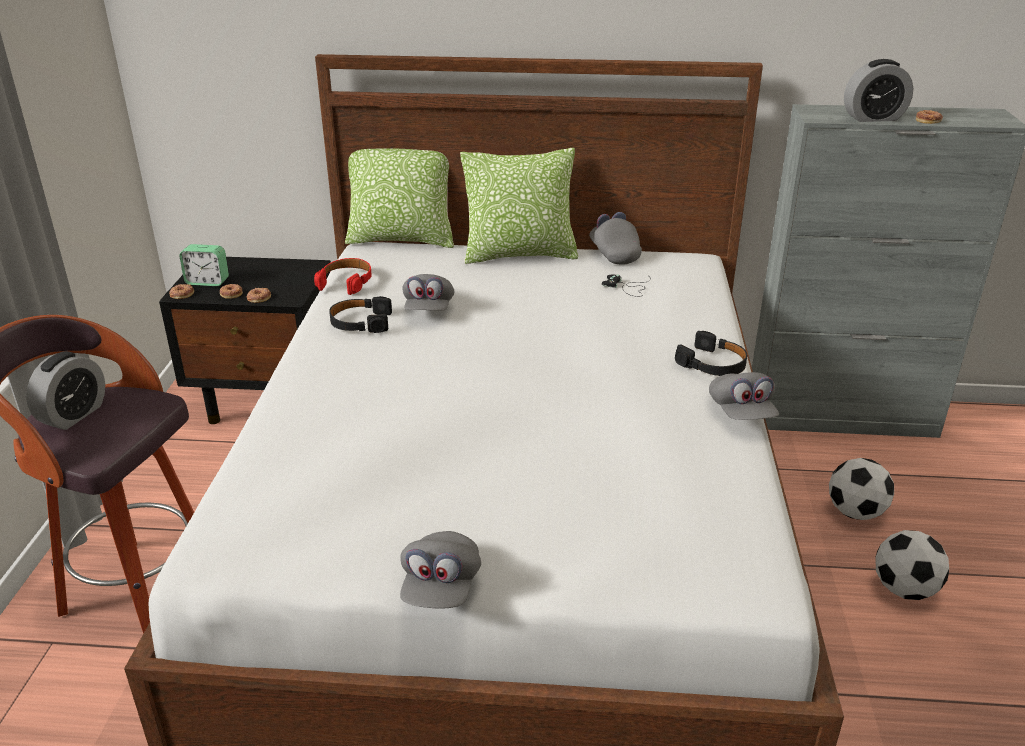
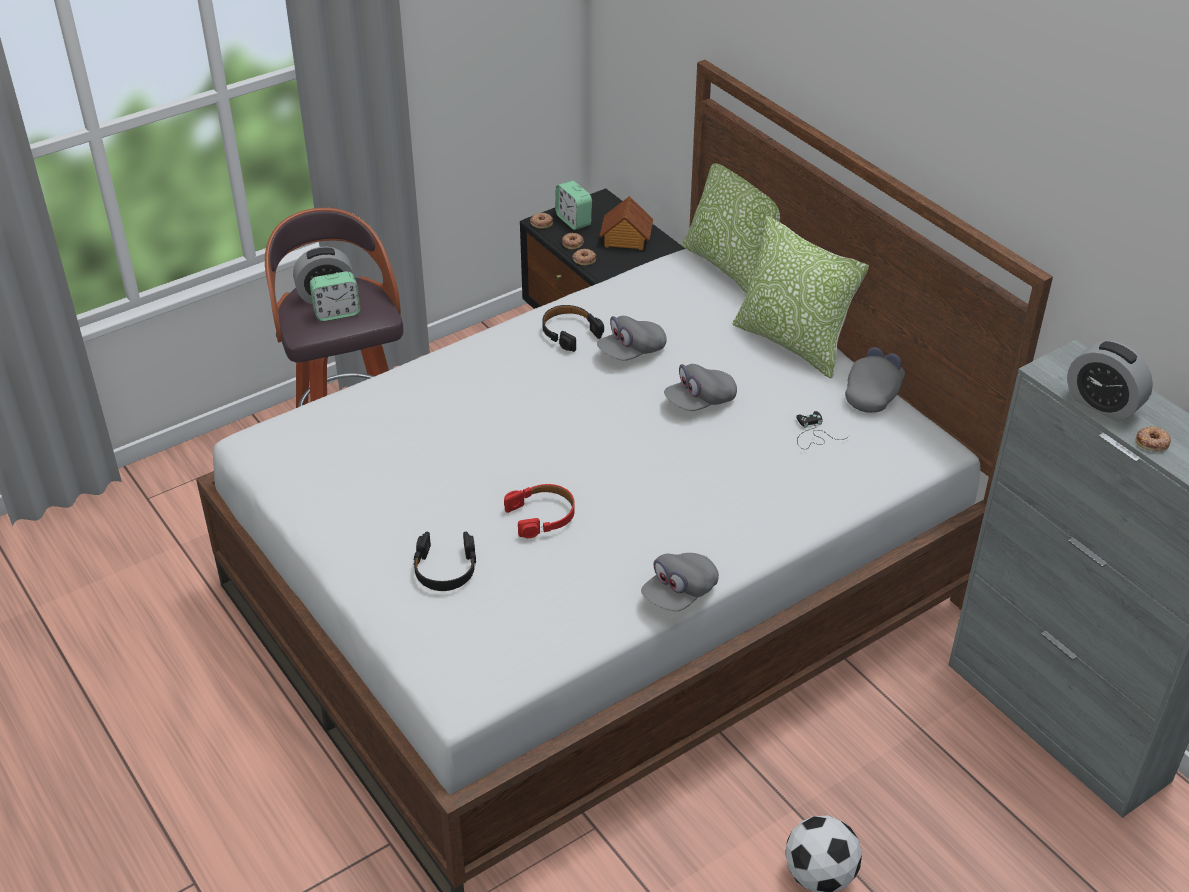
camera: 50 degrees right, 10 degrees up
(110, 420) = (337, 313): none -> alarm clock
(270, 273) = (625, 239): none -> toy house
(346, 282) = (619, 287): red headphones -> red headphones (542, 516)
(441, 587) = (320, 548): grey cap -> grey cap (700, 402)
(713, 364) = (739, 545): black headphones -> black headphones (445, 569)
(855, 512) = (898, 796): football -> none

